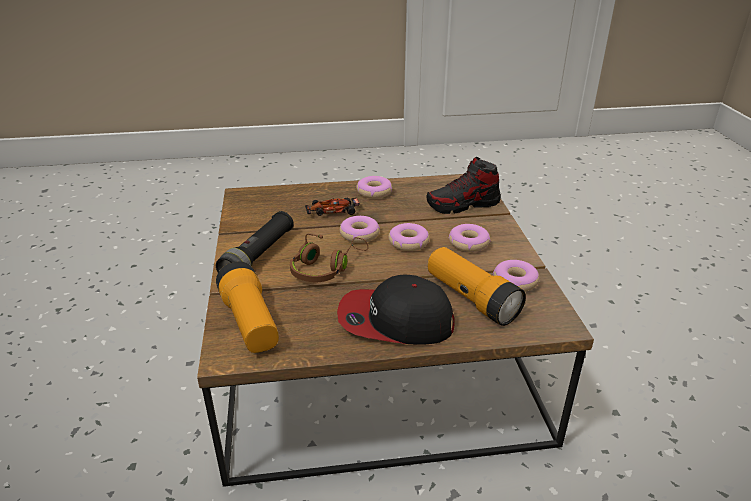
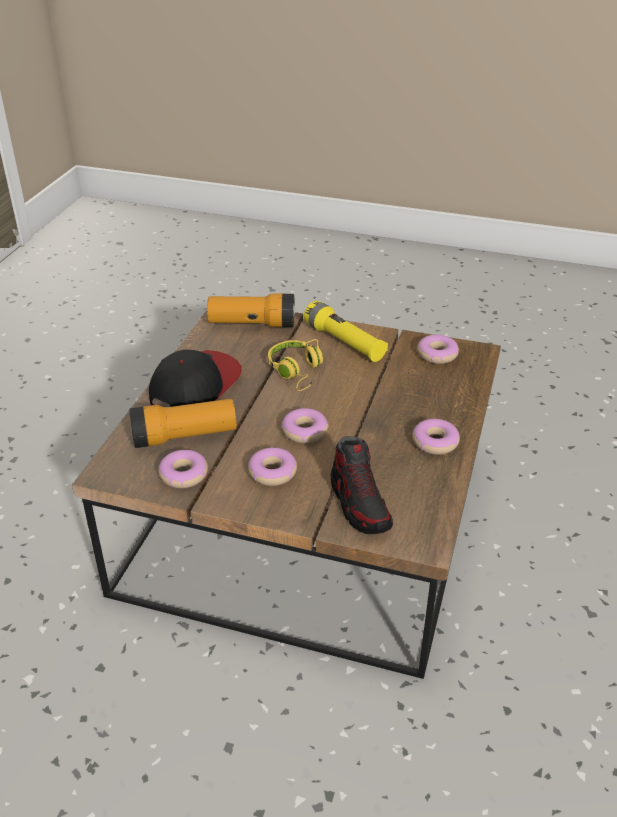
camera: 115 degrees right, 5 degrees up
(259, 256) = (344, 342): black flashlight -> yellow flashlight
(326, 268) = (297, 371): brown headphones -> yellow headphones
(332, 211) = (403, 400): toy car -> none
(359, 234) = (342, 405): donut -> donut (437, 354)
(463, 205) = (359, 504): shoe -> shoe turned 150 degrees clockwise

